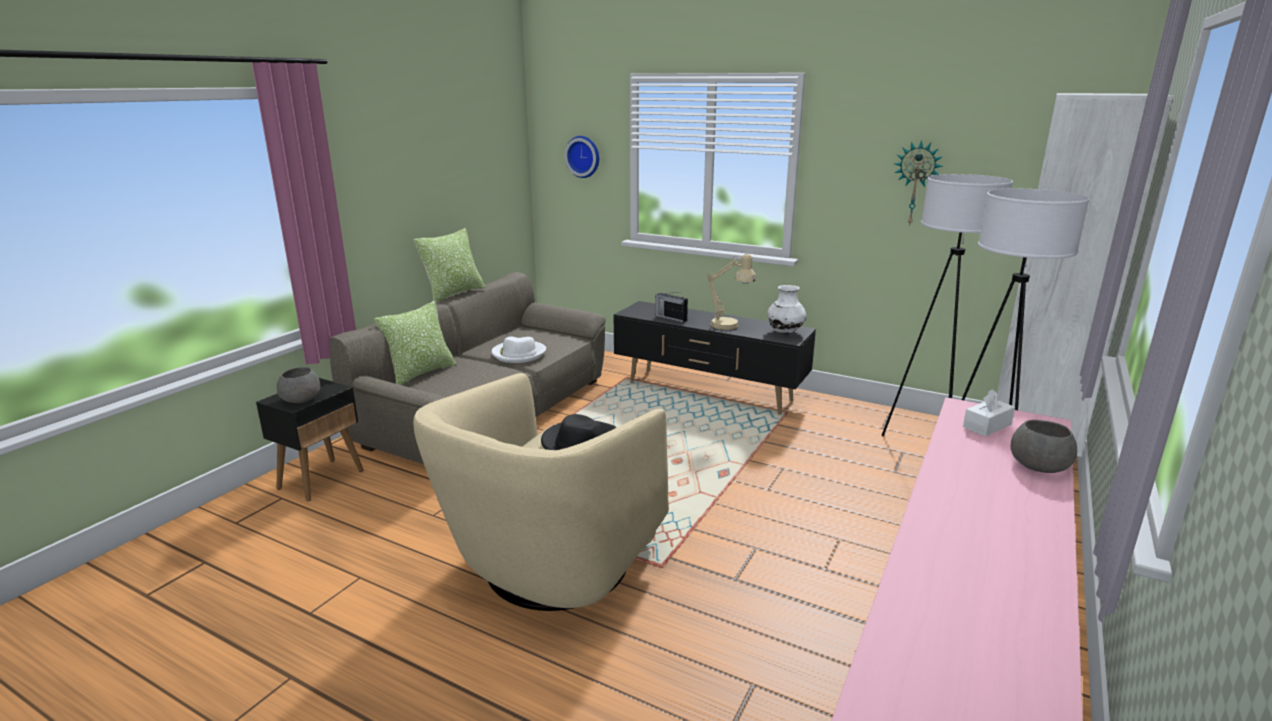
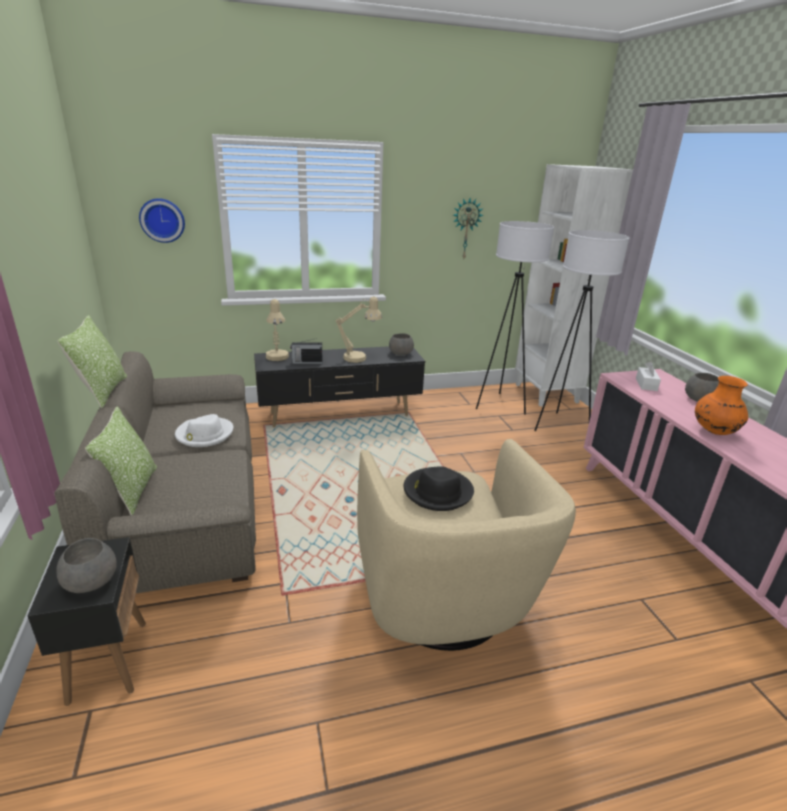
camera: 45 degrees left, 5 degrees up
(650, 309) = (277, 358): none -> beige table lamp
(785, 332) = (400, 353): white vase -> grey bowl
(953, 496) = (714, 431): none -> orange vase

